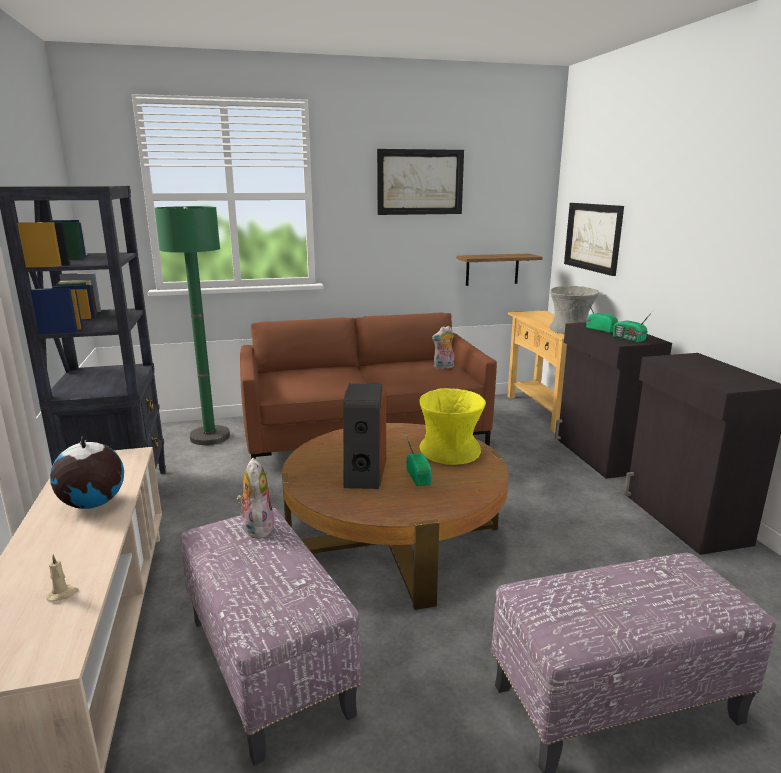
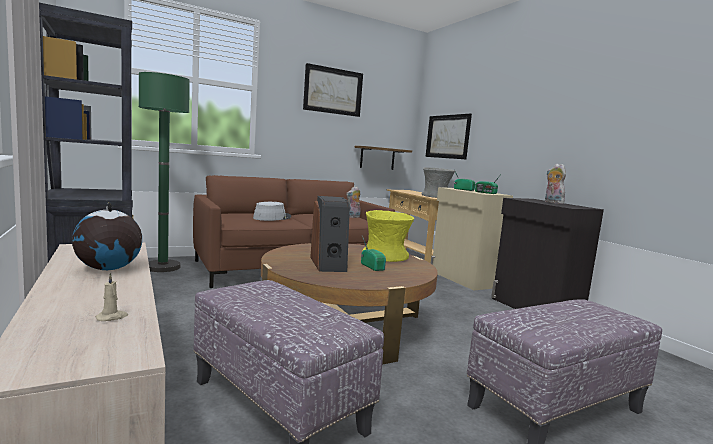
camera: 15 degrees left, 10 degrees down
(257, 528) = (266, 287): plush toy -> plush toy (552, 202)
(330, 378) = (272, 217): none -> grey hat
(600, 455) = (463, 279): black cabinet -> beige cabinet

